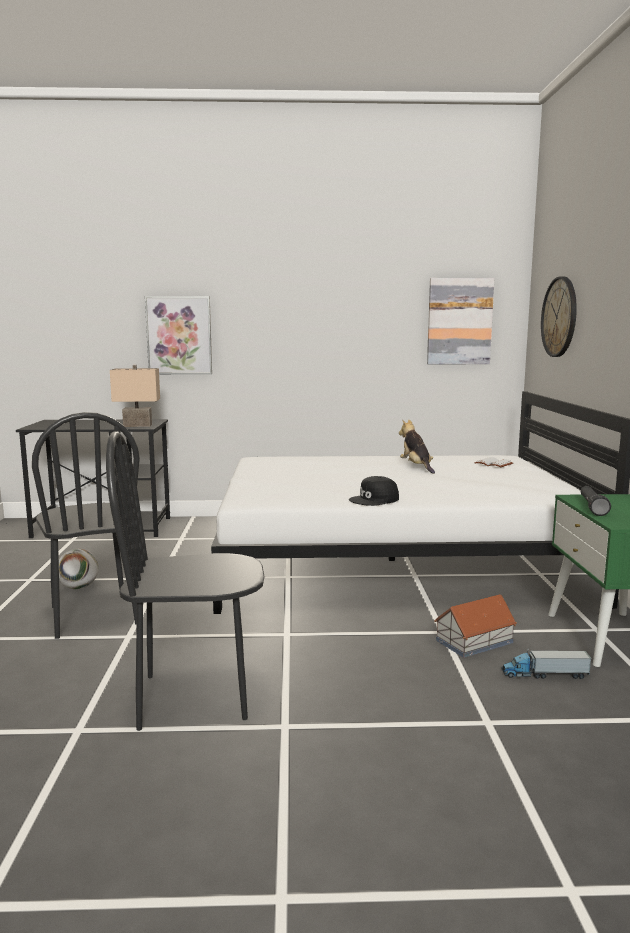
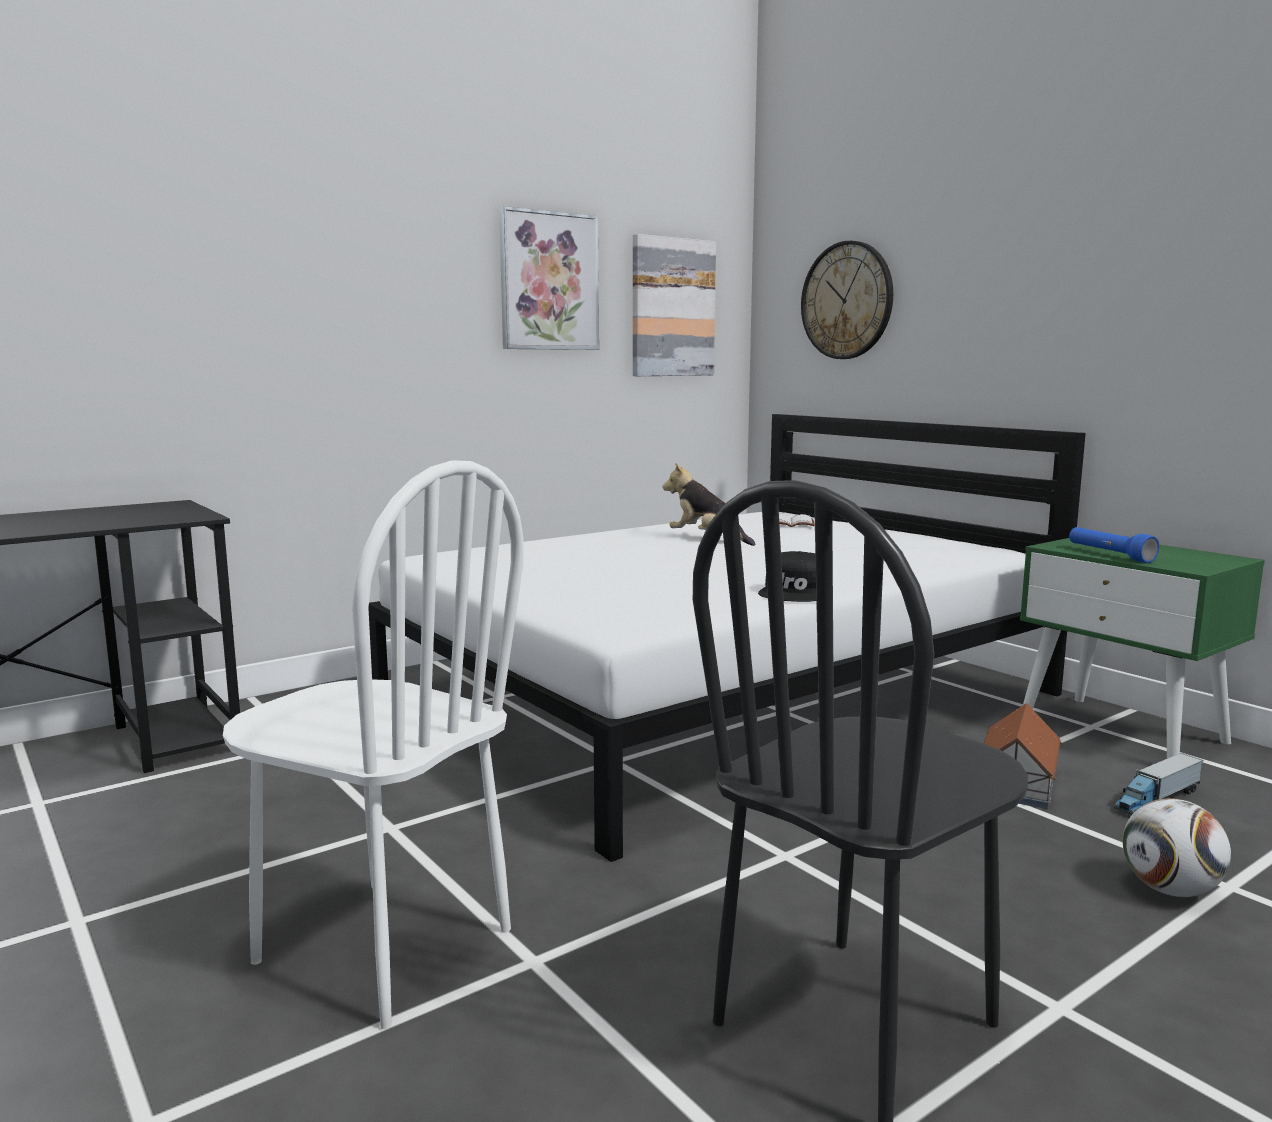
camera: 35 degrees left, 0 degrees up
(78, 587) = (241, 900): football -> football (1170, 890)
(93, 615) = (382, 947): black chair -> white chair
(138, 425) = (168, 515): beige table lamp -> none
(179, 335) = (204, 319): picture -> picture (548, 281)
(592, 507) = (1109, 555): black flashlight -> blue flashlight

